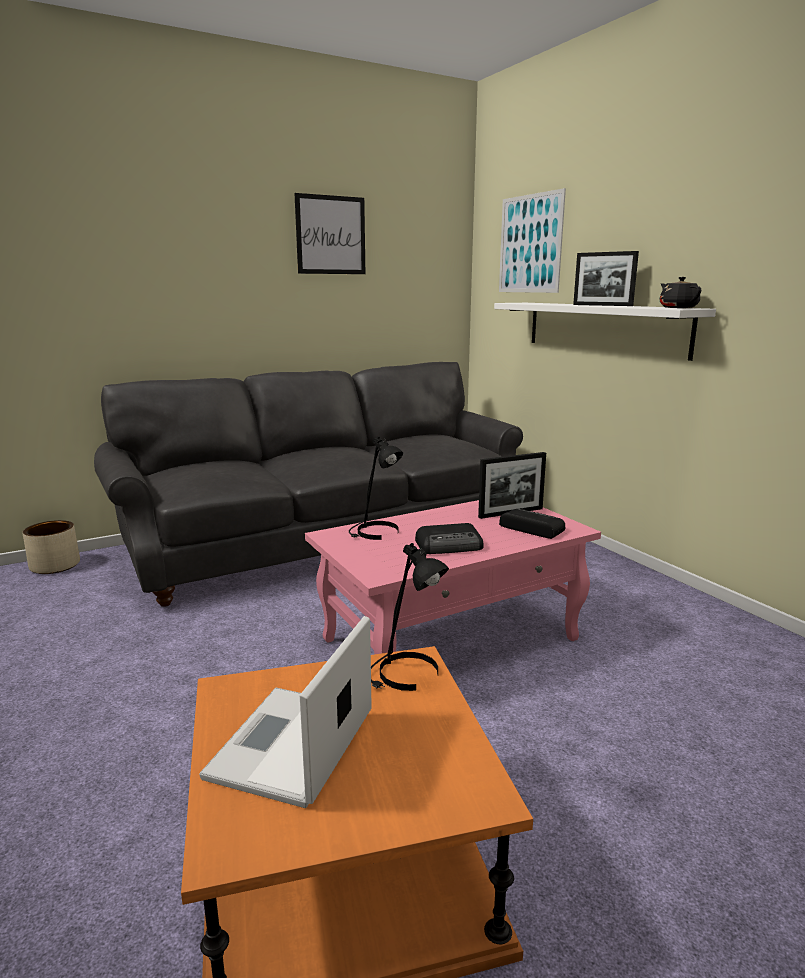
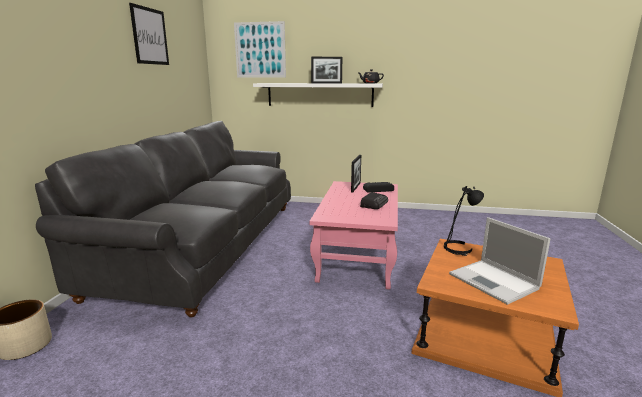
camera: 50 degrees left, 0 degrees up
(375, 533) = (336, 210): black table lamp -> none

